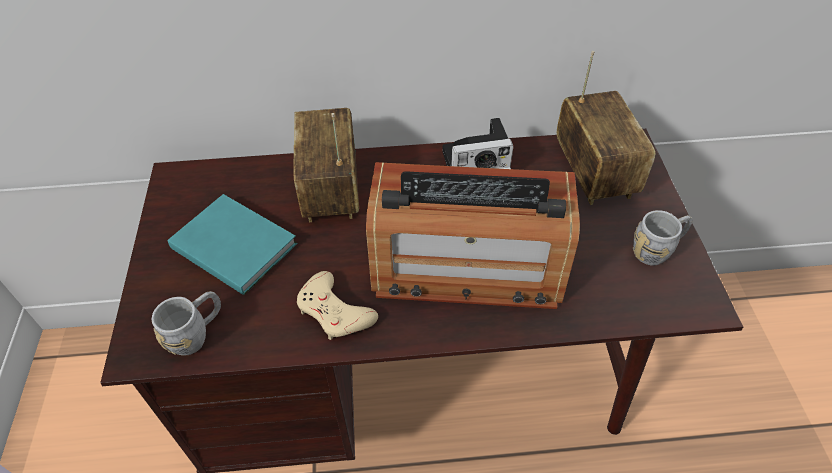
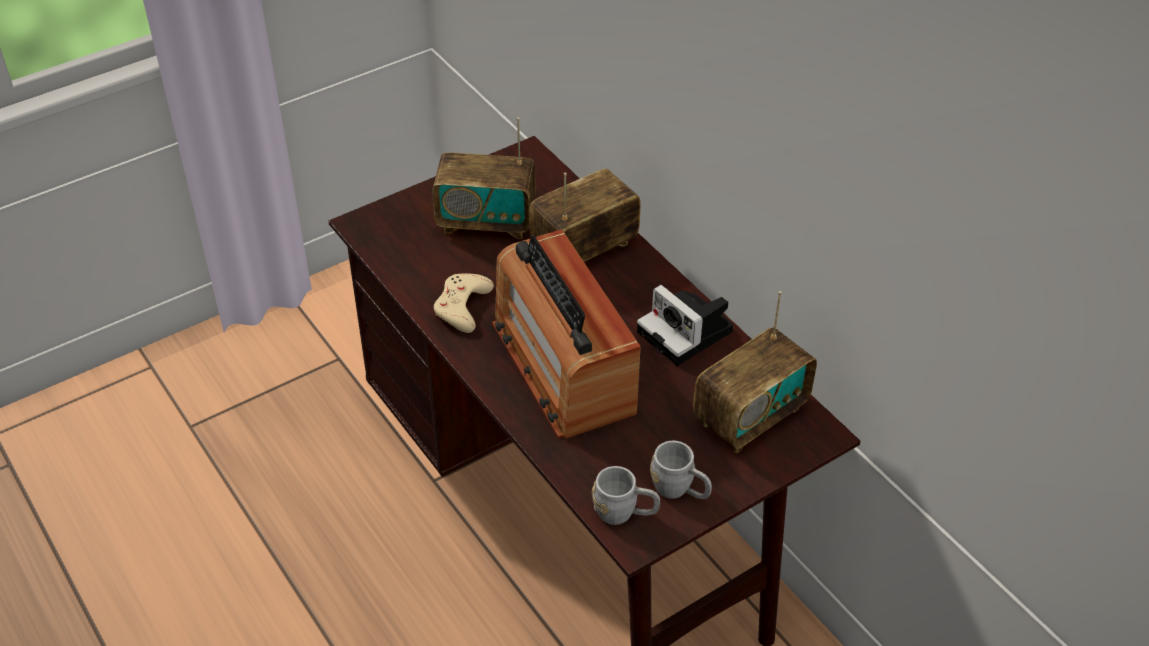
camera: 60 degrees right, 5 degrees down
(197, 334) = (394, 244): grey mug -> grey mug (625, 513)
(233, 243) = (486, 221): turquoise book -> radio

